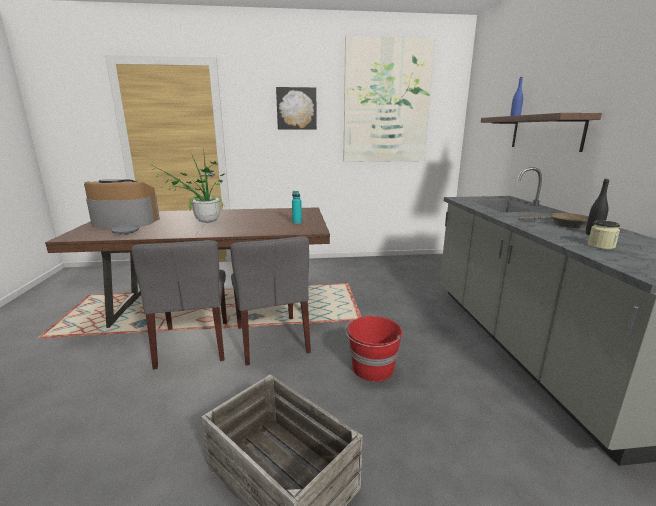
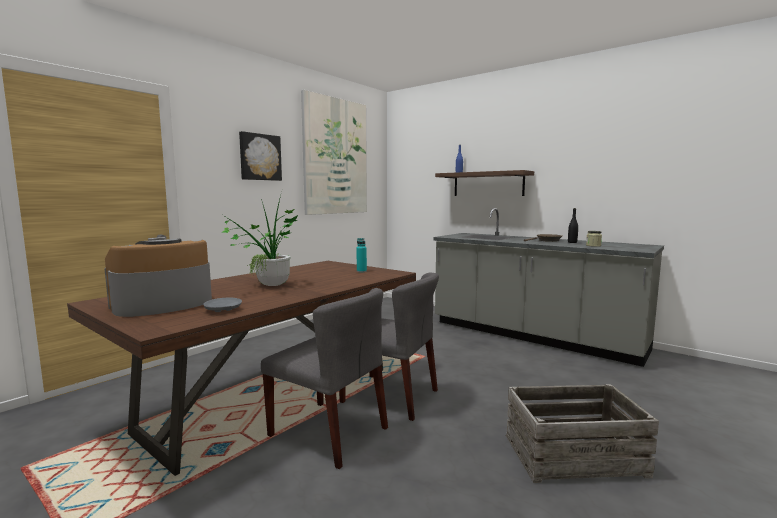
camera: 45 degrees left, 10 degrees down
(372, 369) = (492, 380): red bucket -> none

